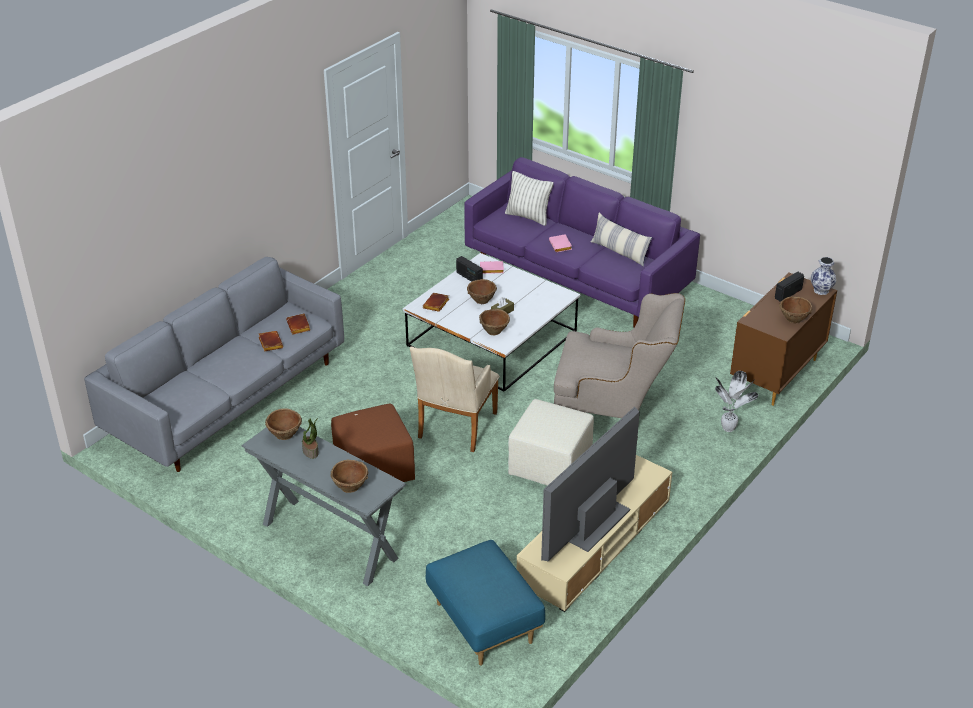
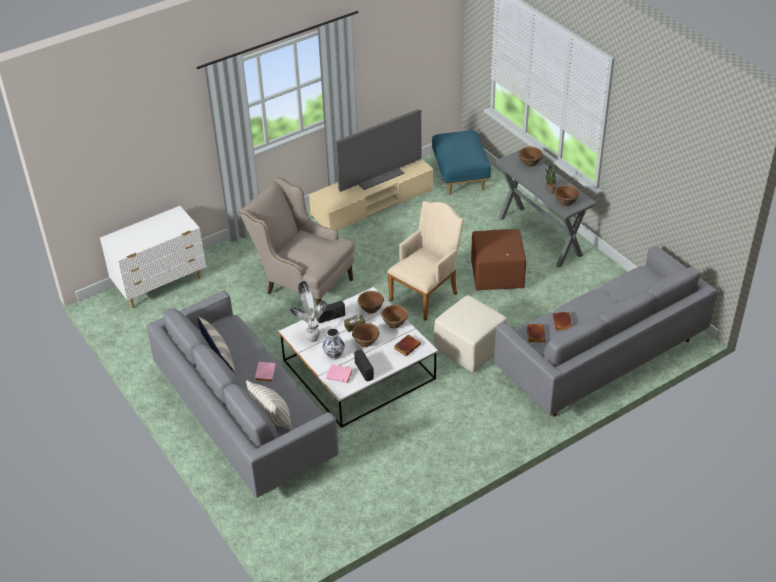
camera: 160 degrees left, 5 degrees up
(551, 466) = (372, 253): beige ottoman -> beige ottoman (468, 349)
(576, 279) = (245, 418): purple sofa -> grey sofa
(729, 429) = (232, 253): potted plant -> potted plant (312, 338)
(776, 375) = (161, 285): brown dresser -> white dresser
(787, 293) = (139, 242): radio -> radio (331, 317)
(793, 319) = (157, 220): brown bowl -> brown bowl (395, 323)
(821, 290) = (111, 239): vase -> vase (334, 354)

